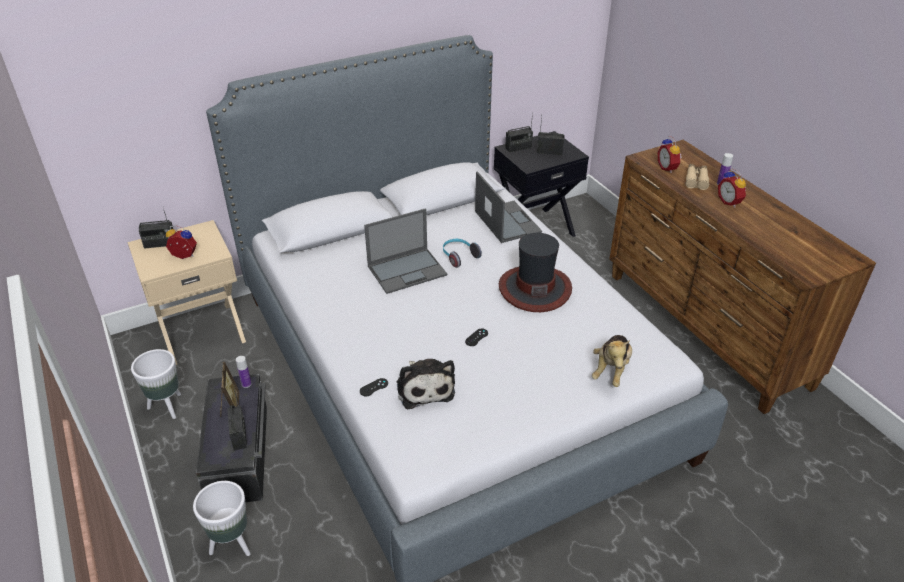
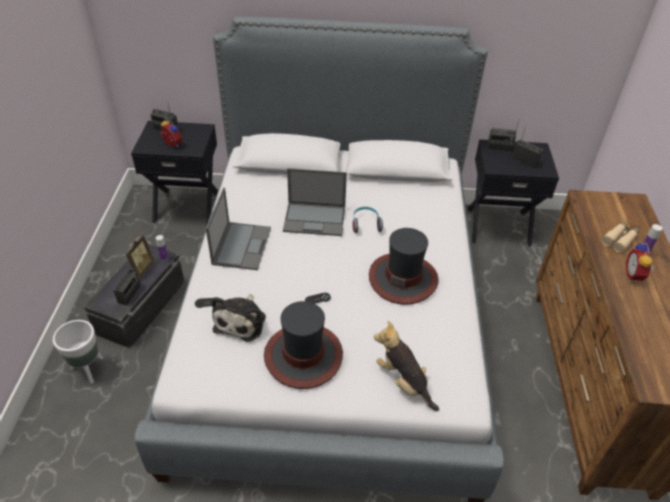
camera: 30 degrees right, 5 degrees up
(167, 406) = (126, 251): white planter -> none
(201, 332) = (187, 206): beige nightstand -> black nightstand
(507, 221) = (432, 209): laptop -> laptop (241, 245)
(510, 390) = (303, 356): none -> hat
(611, 370) = (403, 382): plush toy -> plush toy turned 90 degrees clockwise
(668, 168) = (601, 217): alarm clock -> none

